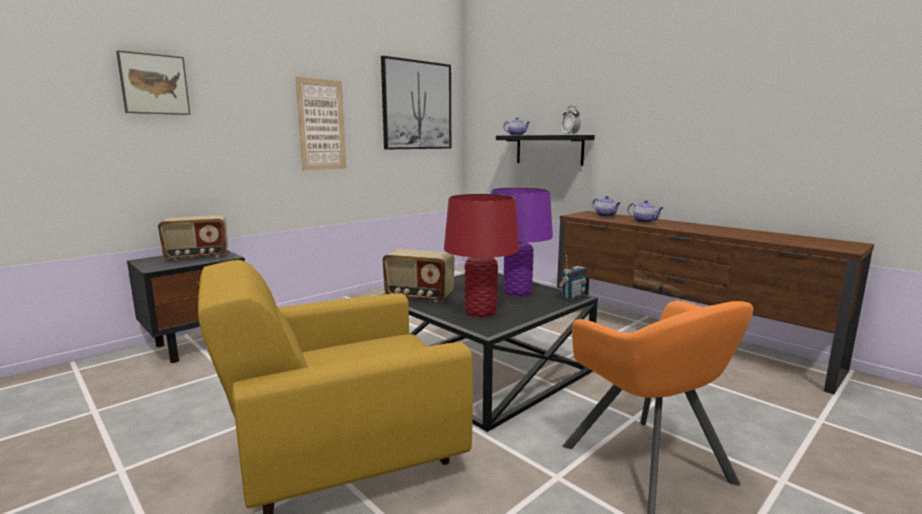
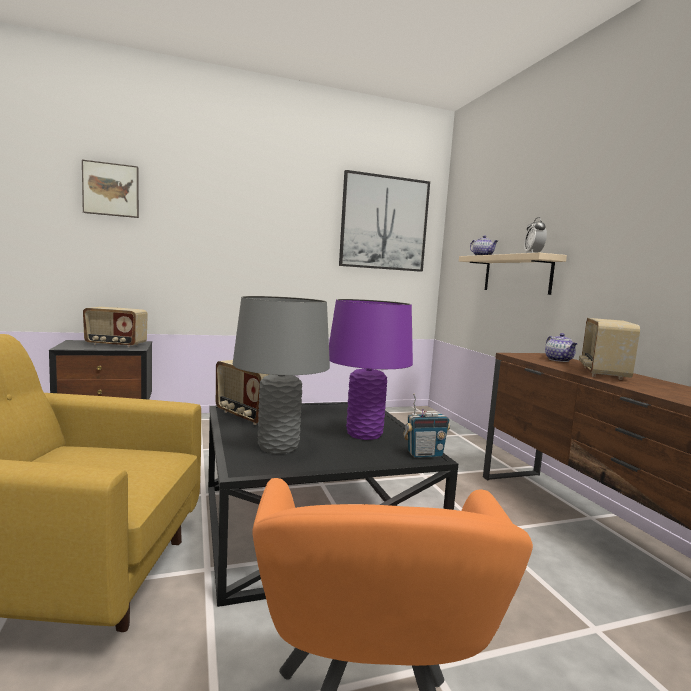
camera: 25 degrees right, 5 degrees down
(321, 125) = (270, 236): picture -> none
(480, 312) = (278, 447): red table lamp -> grey table lamp
(549, 149) = (516, 274): black shelf -> beige shelf
(644, 221) = (602, 373): teapot -> radio

